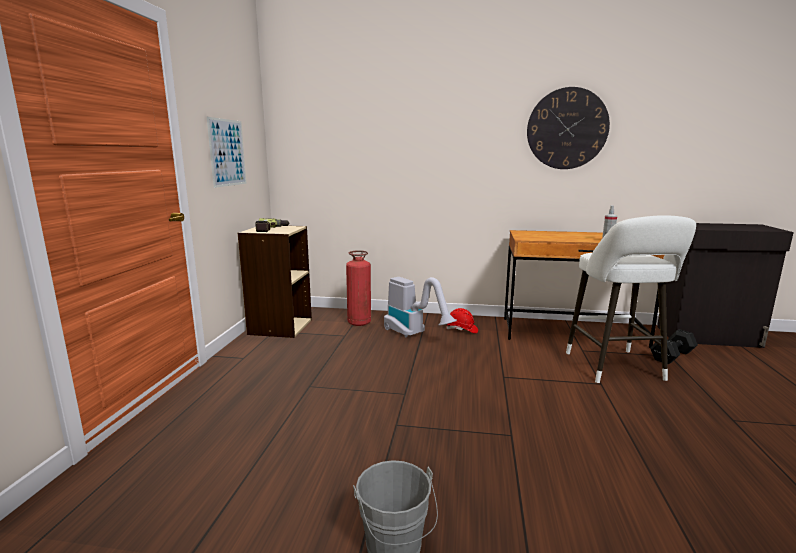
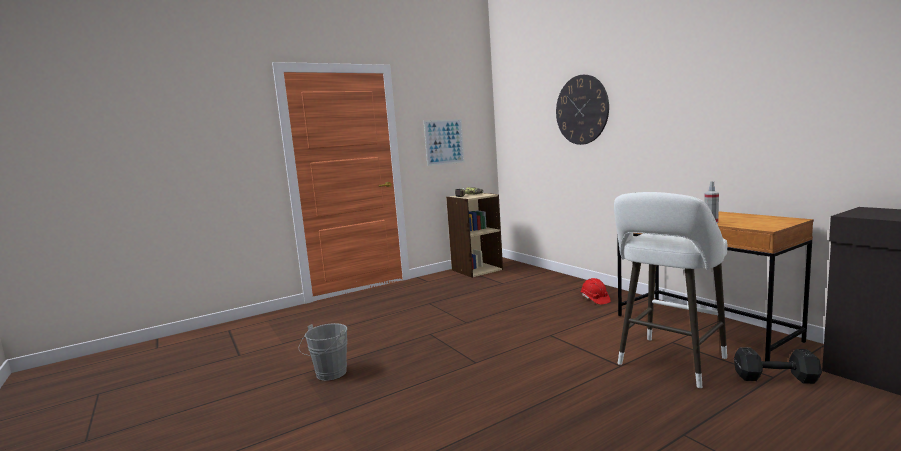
camera: 50 degrees right, 5 degrees down
(359, 322) = (529, 277): fire extinguisher -> none
(415, 334) = (550, 293): vacuum cleaner -> none
(567, 129) = (712, 94): wall clock -> wall clock (581, 110)

